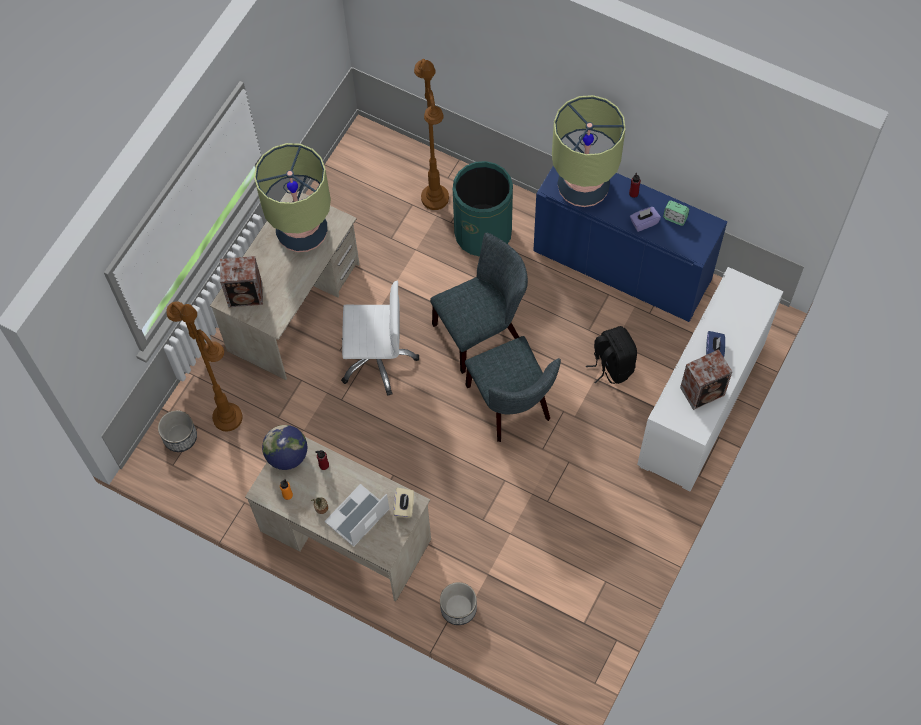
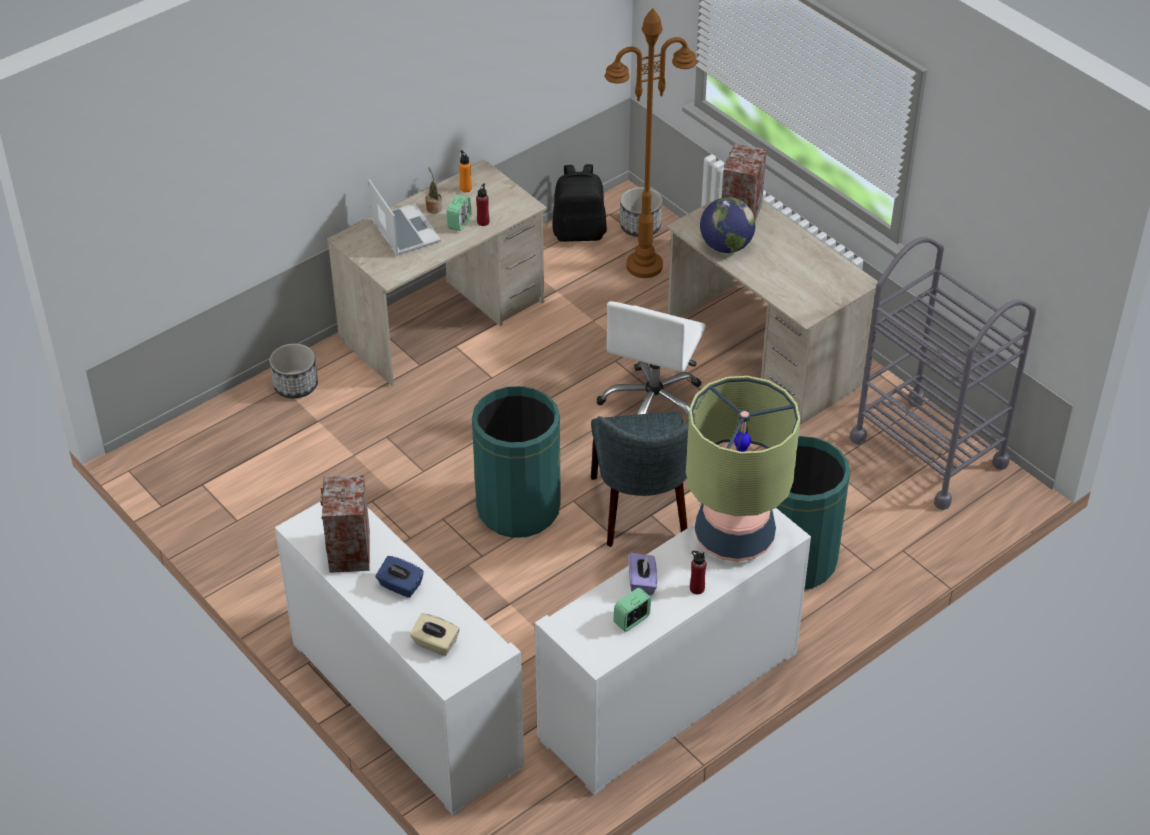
camera: 110 degrees right, 20 degrees down
(287, 455) = (512, 199): globe -> globe (726, 246)
(302, 232) = (807, 278): table lamp -> none
(331, 481) = (459, 223): none -> alarm clock
(353, 185) = (928, 451): none -> grey cart
(404, 507) = (391, 268): beige tissue box -> beige tissue box (435, 644)
(434, 197) = (875, 527): brown floor lamp -> none
(512, 406) = (518, 508): grey chair -> green trash can
(611, 366) = (518, 628): black backpack -> black backpack (579, 232)
(622, 265) = (669, 695): blue cabinet -> white cabinet

